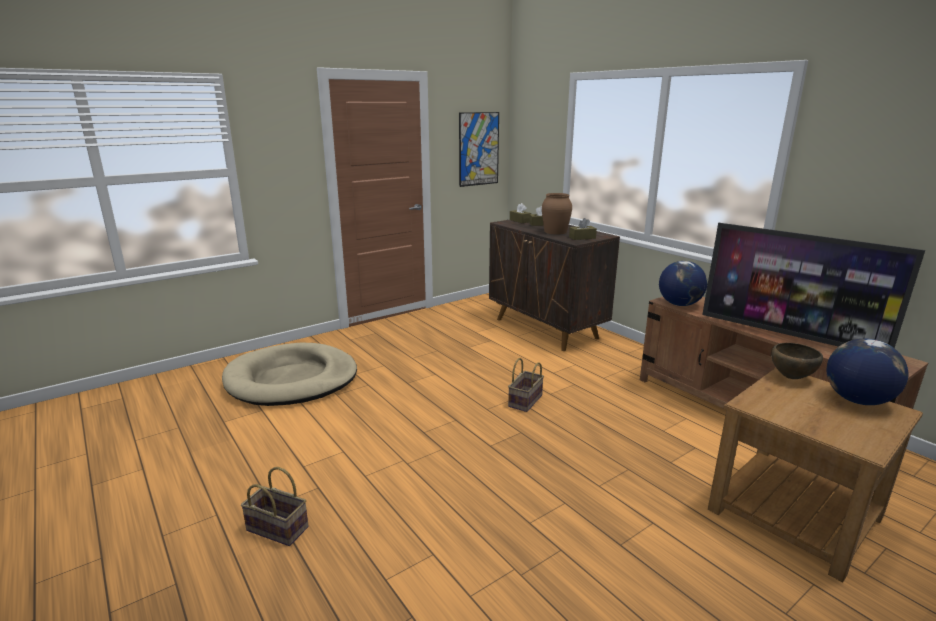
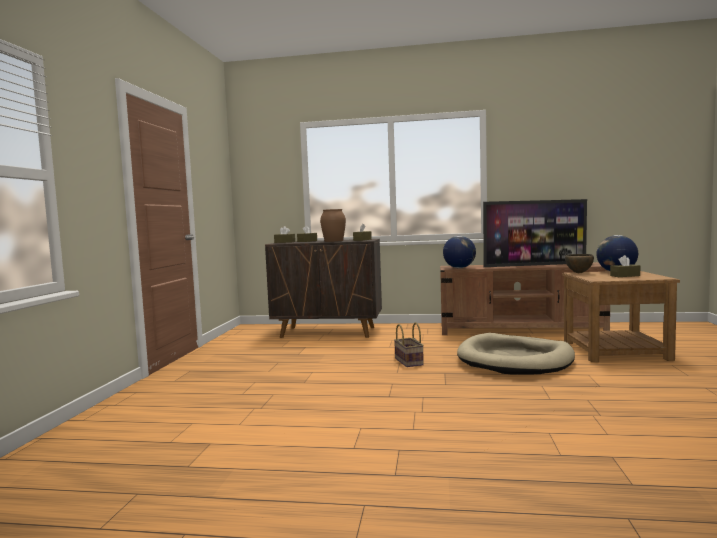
camera: 45 degrees left, 15 degrees down
(279, 528) = (436, 479): basket -> none
(292, 379) = (184, 418): beige dog bed -> beige dog bed (515, 360)
(478, 149) = (217, 187): picture -> none
(827, 415) = (625, 276): none -> brown tissue box

